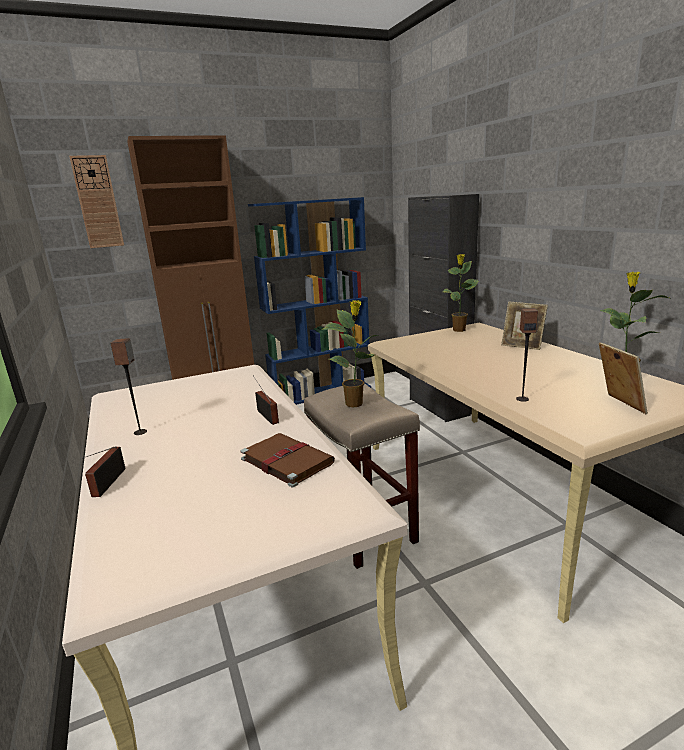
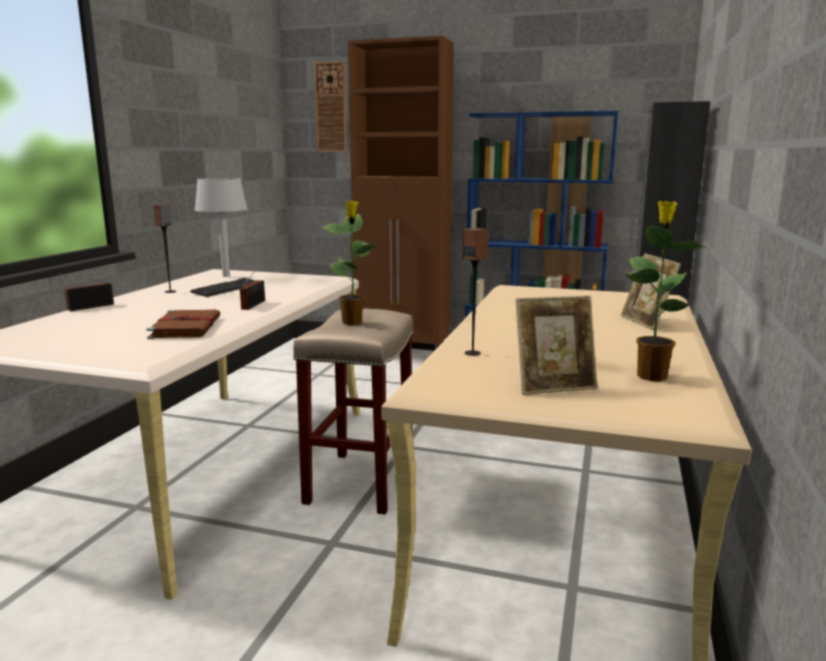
camera: 40 degrees right, 5 degrees down
(141, 396) = (227, 276): none -> grey table lamp
(189, 410) = (226, 289): none -> keyboard
(459, 330) = (623, 295): potted plant -> none
(618, 405) = (554, 387): picture frame -> picture frame turned 45 degrees clockwise

